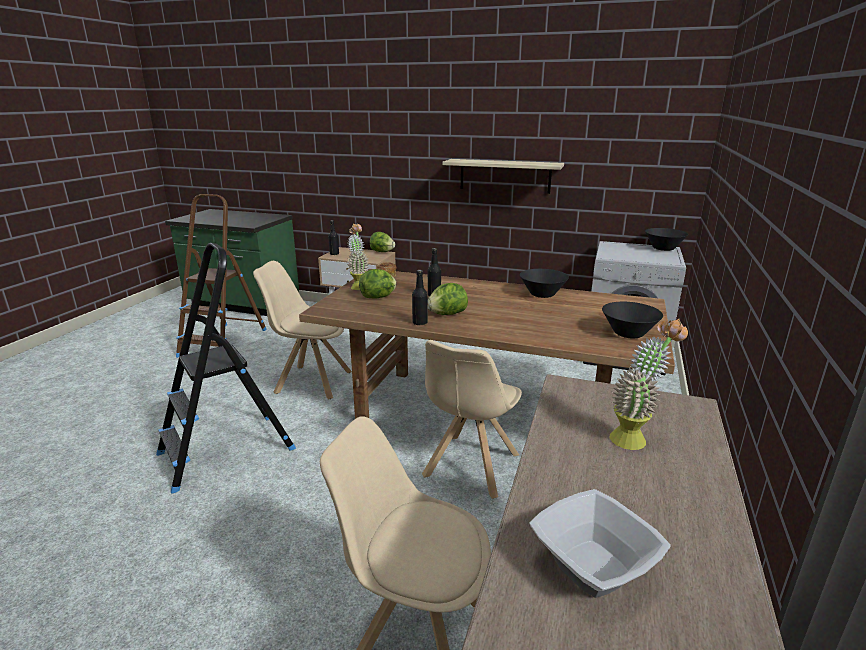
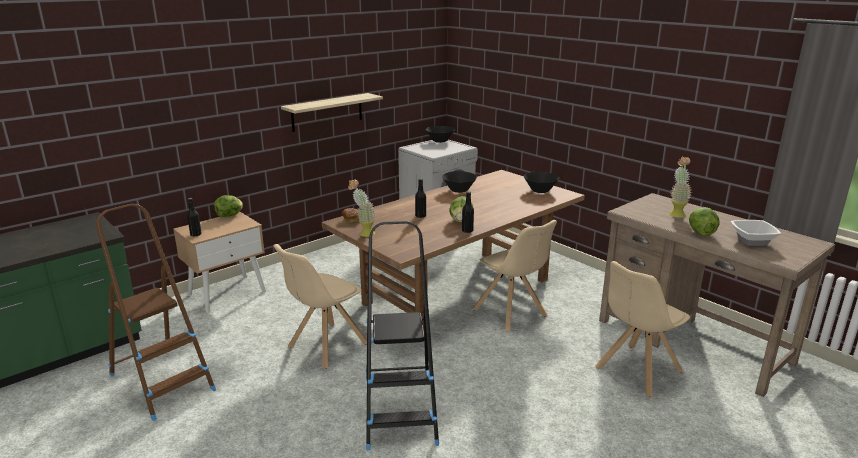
camera: 60 degrees left, 0 degrees up
(378, 297) = (400, 232): lettuce -> lettuce (700, 233)

